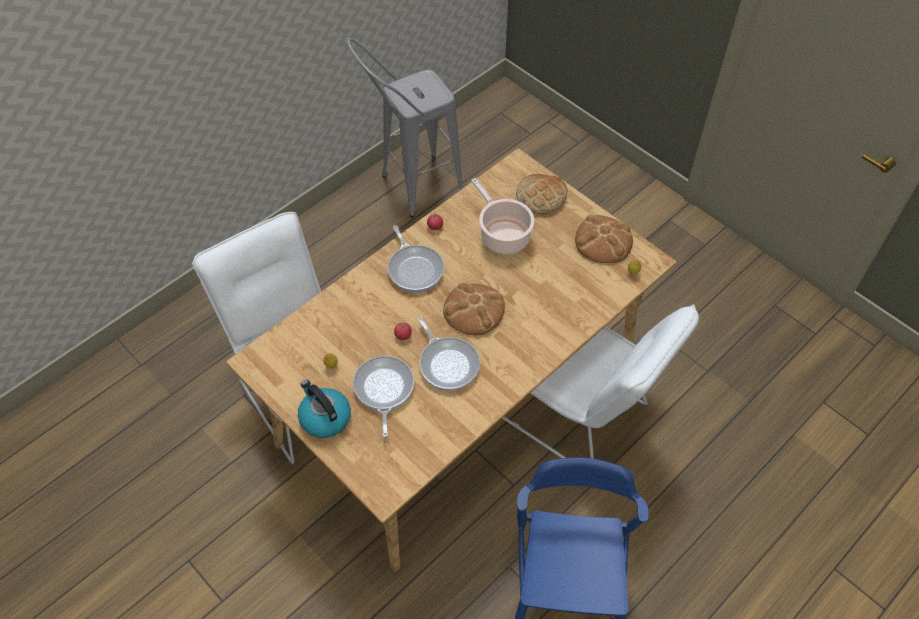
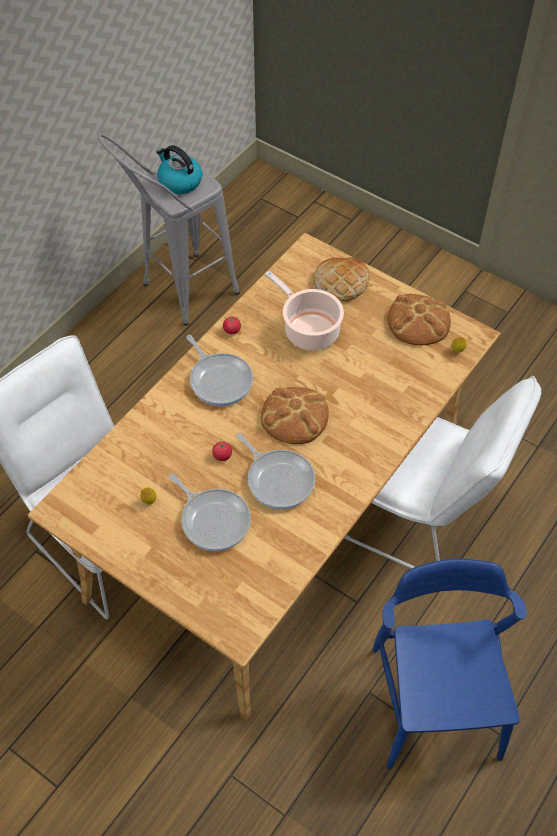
camera: 10 degrees left, 0 degrees up
(324, 418) = (154, 561): kettle -> kettle (179, 181)
(383, 390) = (213, 519): frying pan -> frying pan turned 150 degrees clockwise

